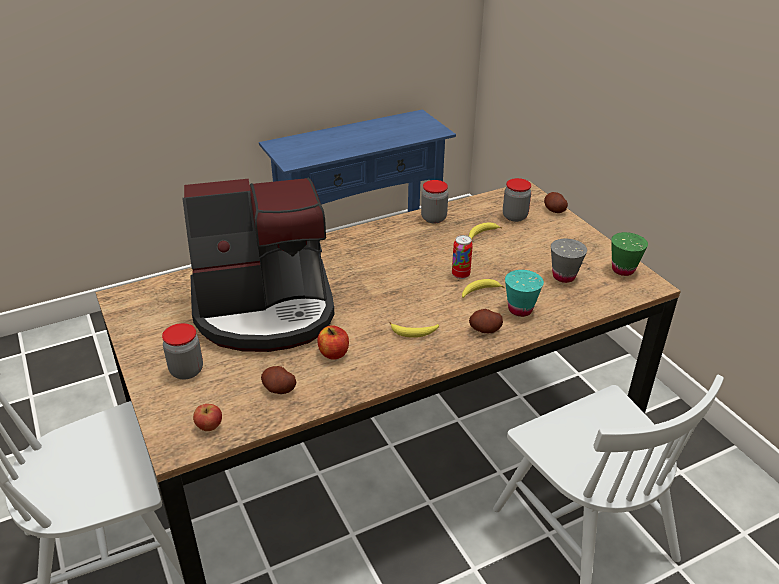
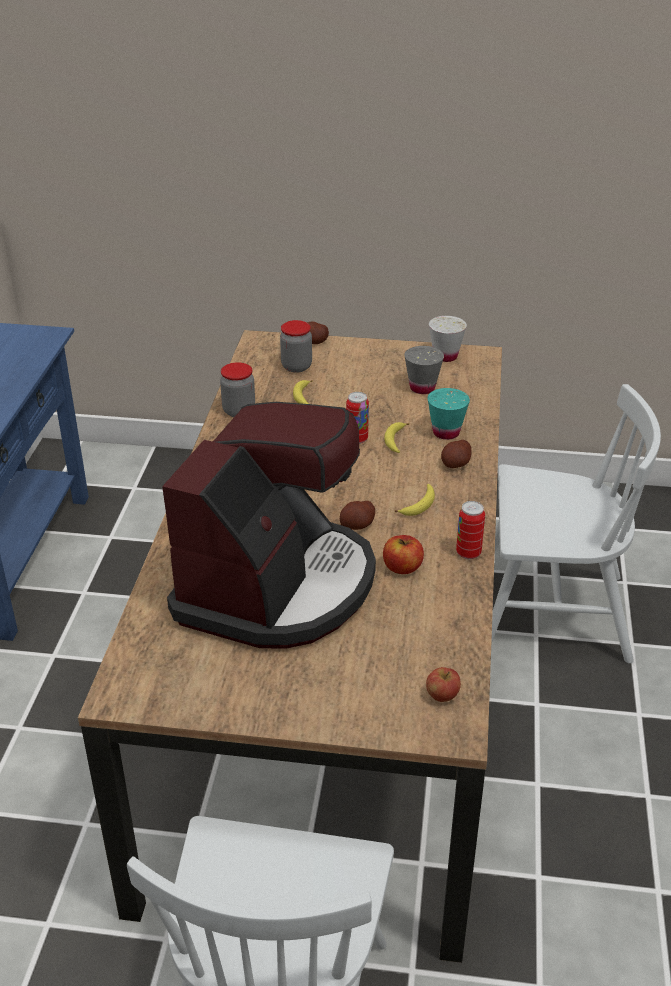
camera: 55 degrees left, 0 degrees up
(186, 371) = (330, 683): jar -> none
(279, 389) = (425, 625): potato -> potato (357, 525)
(381, 378) = (468, 553): none -> can
(623, 269) = (445, 356): green cup -> white cup

